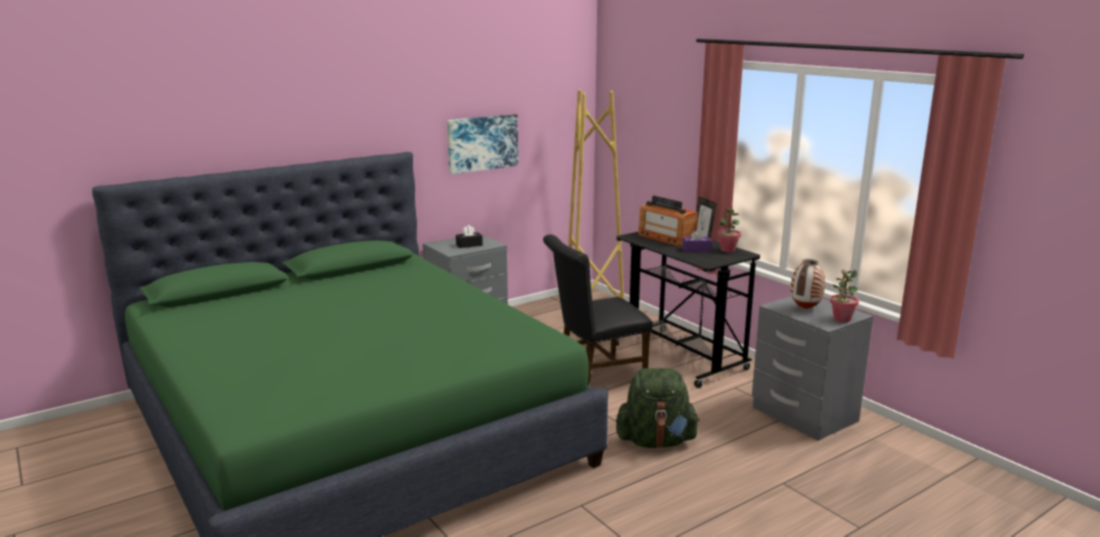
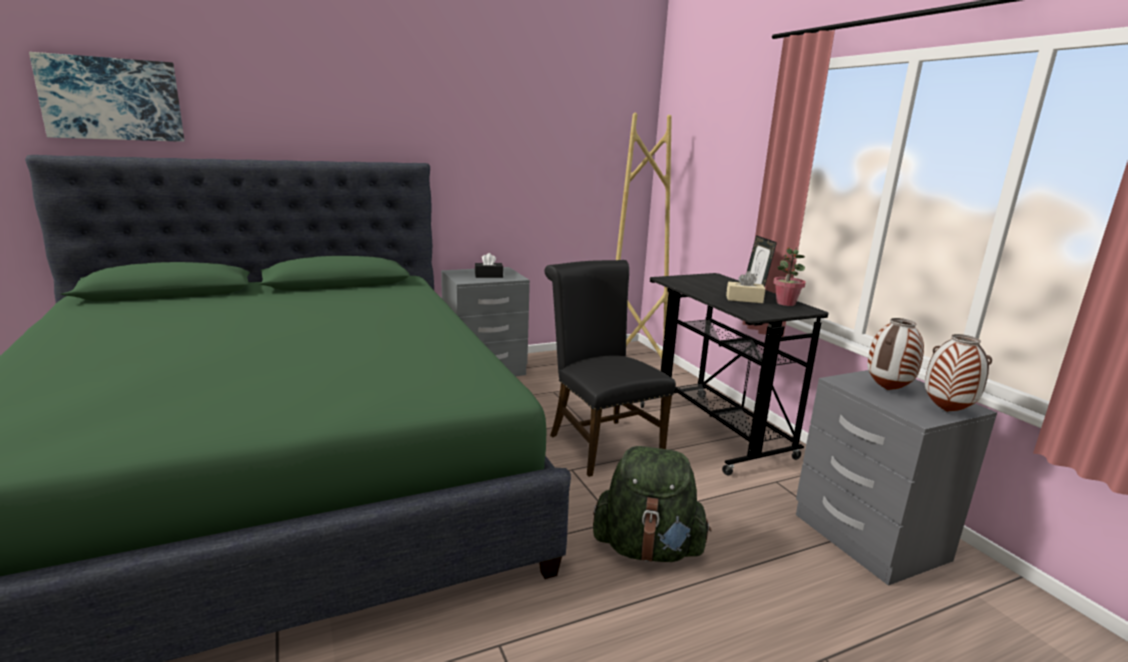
camera: 10 degrees right, 0 degrees up
(482, 143) = (518, 165): picture -> picture (112, 99)
(594, 376) = (600, 442): black chair -> black chair turned 75 degrees clockwise
(666, 238) = (710, 284): radio -> none
(696, 250) = (744, 299): purple tissue box -> beige tissue box
(841, 319) = (945, 411): potted plant -> vase

